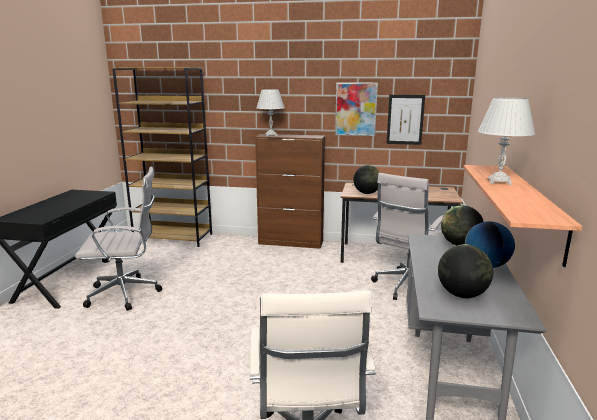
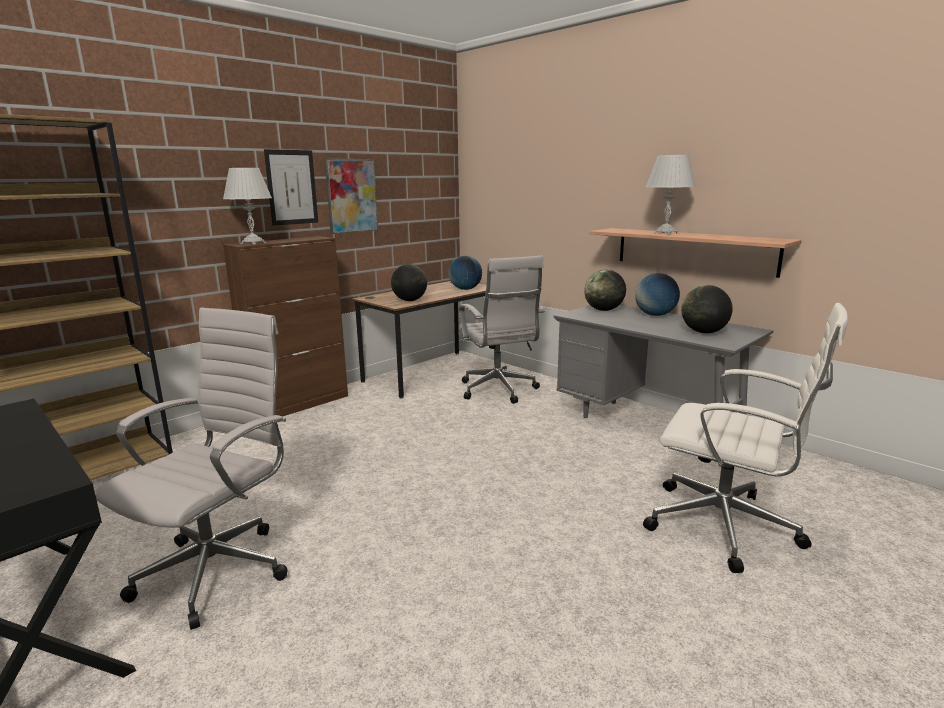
camera: 55 degrees left, 0 degrees up
(405, 119) = (404, 206): picture -> picture (292, 187)
(430, 196) = (465, 289): none -> globe

